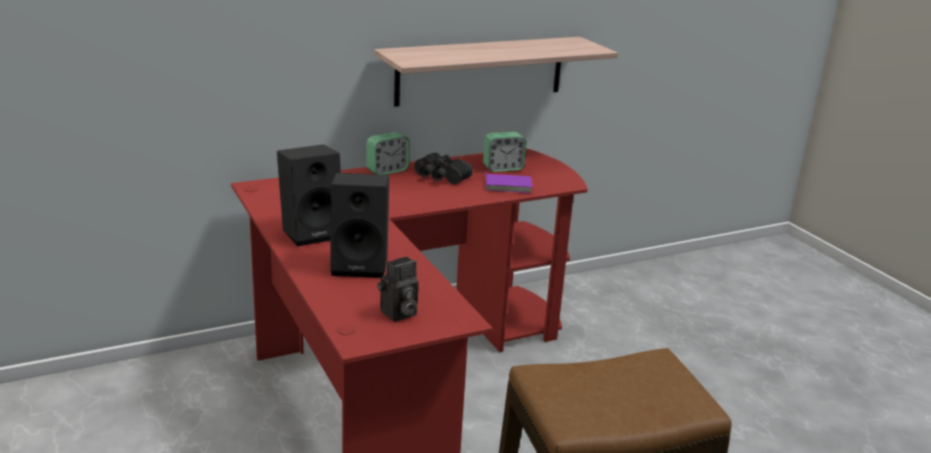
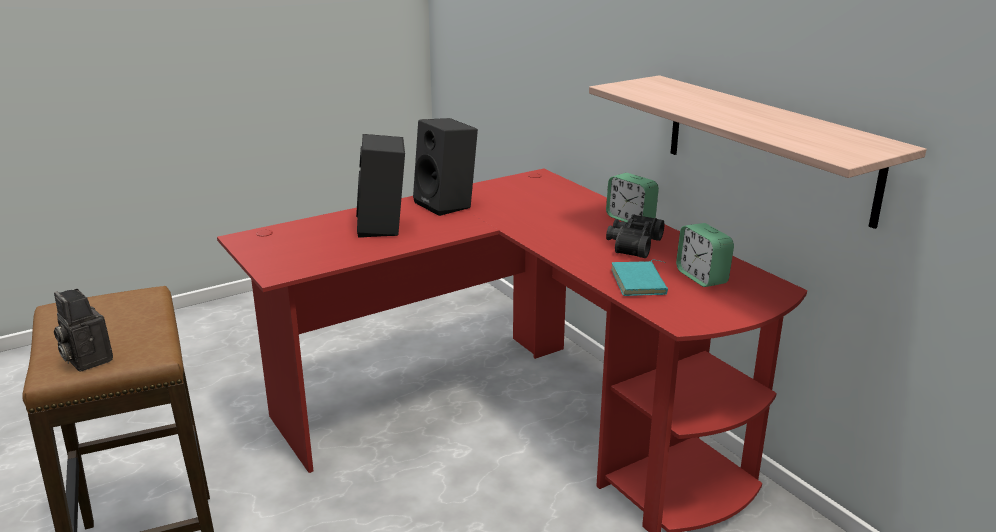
camera: 85 degrees right, 0 degrees up
(398, 314) = (289, 248): camera -> camera (86, 359)
(508, 185) = (640, 282): purple book -> turquoise book

